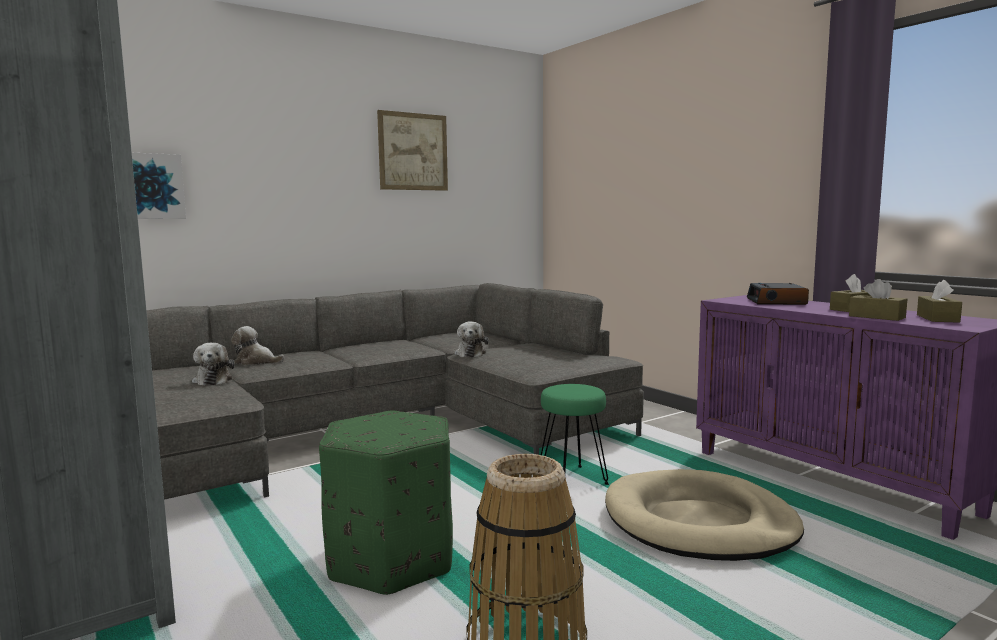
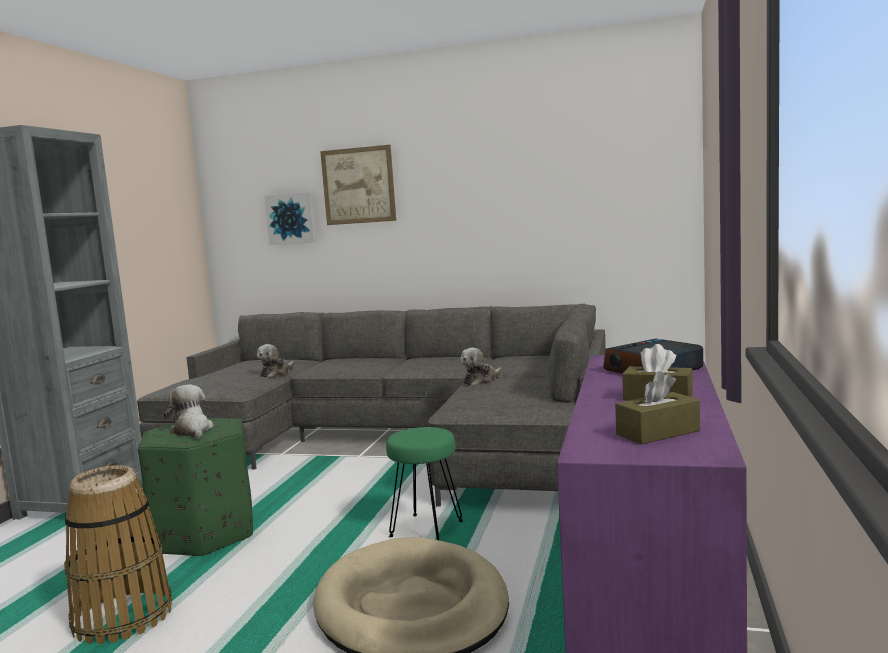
camera: 50 degrees right, 0 degrees up
(256, 362) = (334, 362): plush toy -> plush toy (192, 431)
(413, 152) = (517, 162): picture -> picture (358, 185)
(876, 317) = (603, 413): brown tissue box -> none

